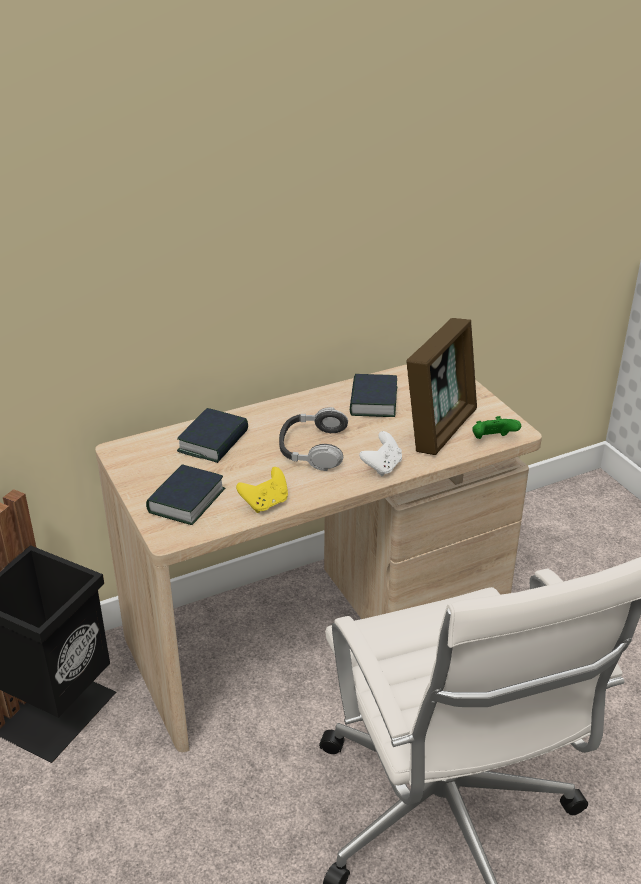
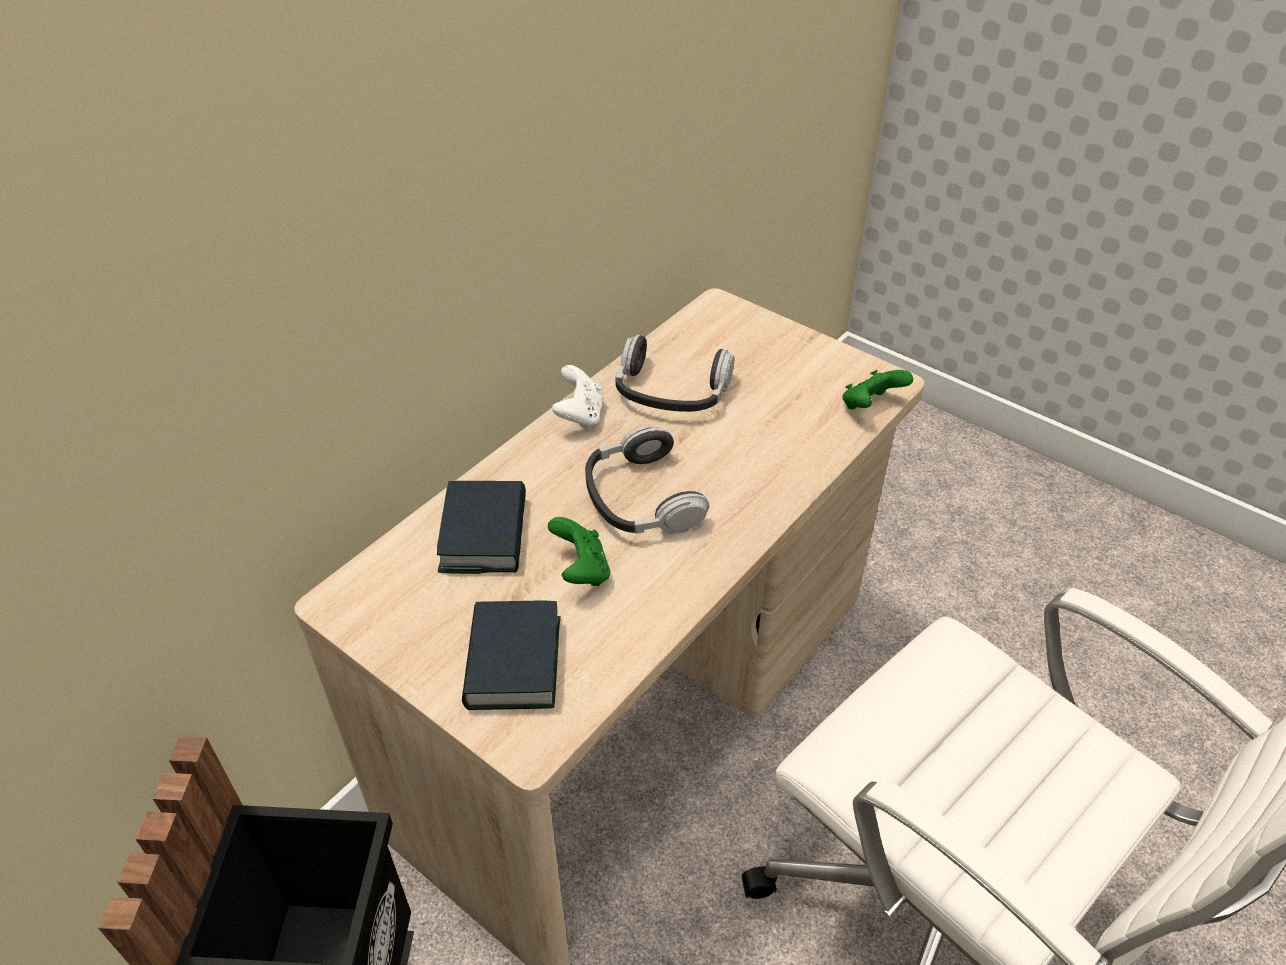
camera: 25 degrees left, 10 degrees up
(253, 472) = (581, 570): none -> green game controller
(265, 503) = (638, 622): yellow game controller -> none
(373, 401) = (671, 390): book -> headphones
(382, 467) = (759, 498): white game controller -> white game controller (580, 415)
(440, 428) = (790, 407): picture frame -> none

